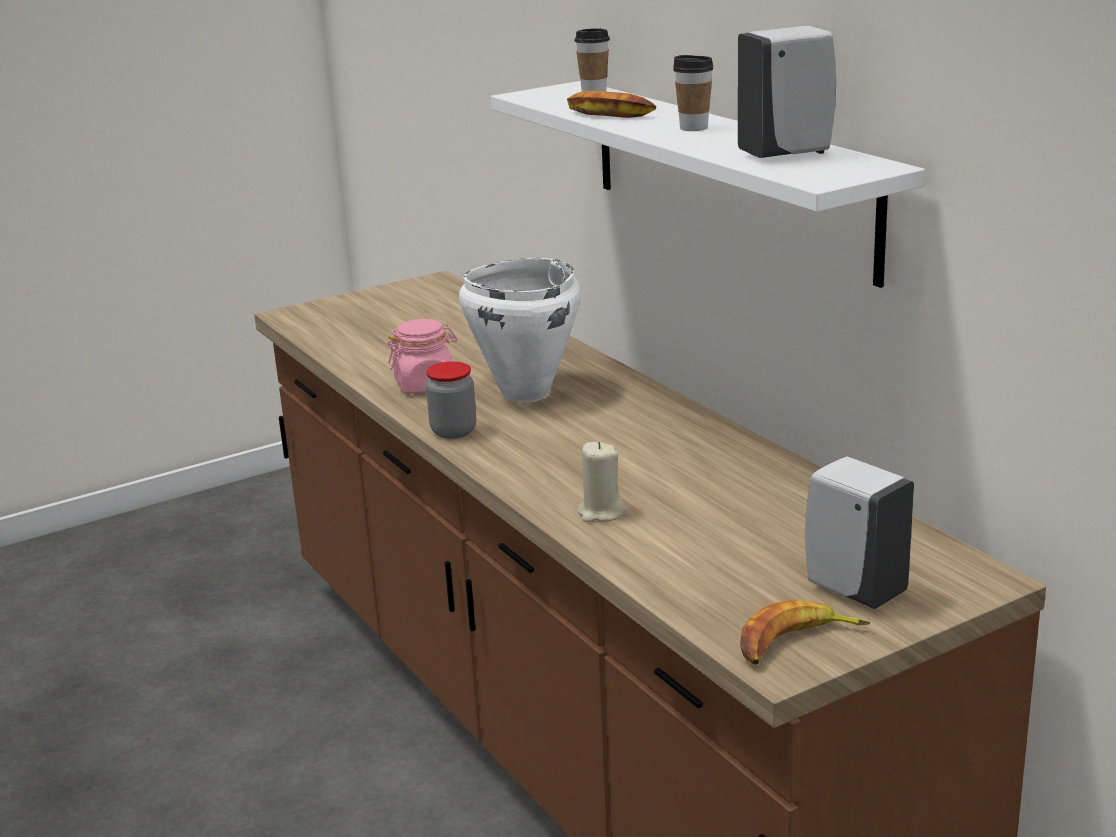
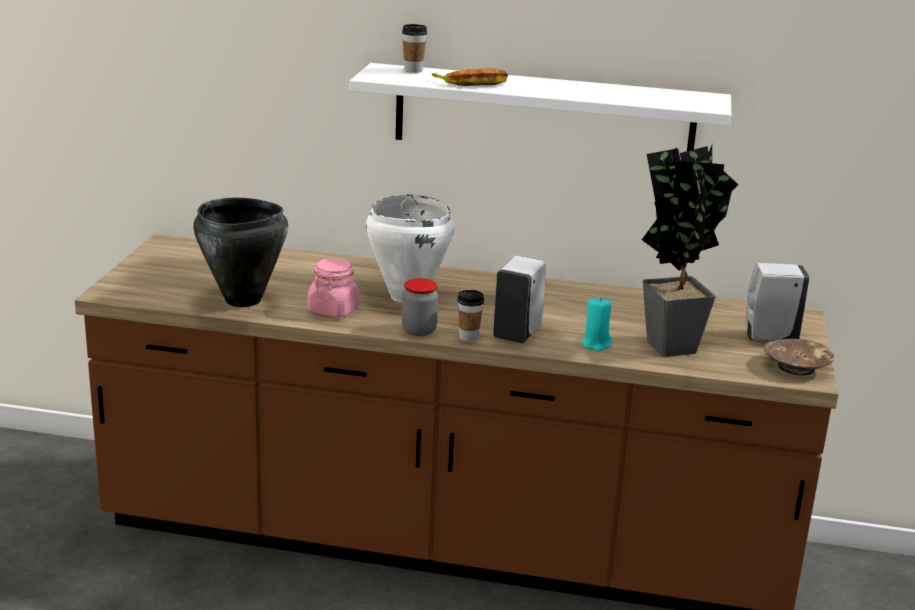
camera: 50 degrees left, 0 degrees up
(372, 352) = (243, 300): none -> black cooking pot
(601, 513) = (596, 344): beige candle -> turquoise candle
(693, 128) = (554, 86): cup -> cup (468, 337)
(699, 545) = (672, 342): none -> potted plant
(788, 154) = (652, 96): white soap dispenser -> white soap dispenser (518, 334)
(796, 643) = (796, 367): banana -> brown bowl

